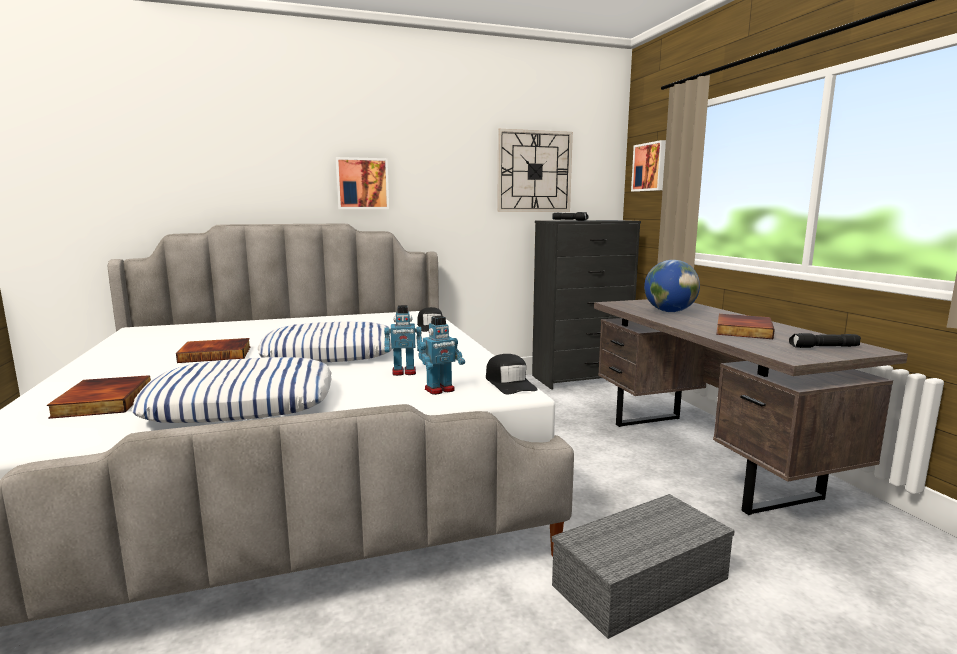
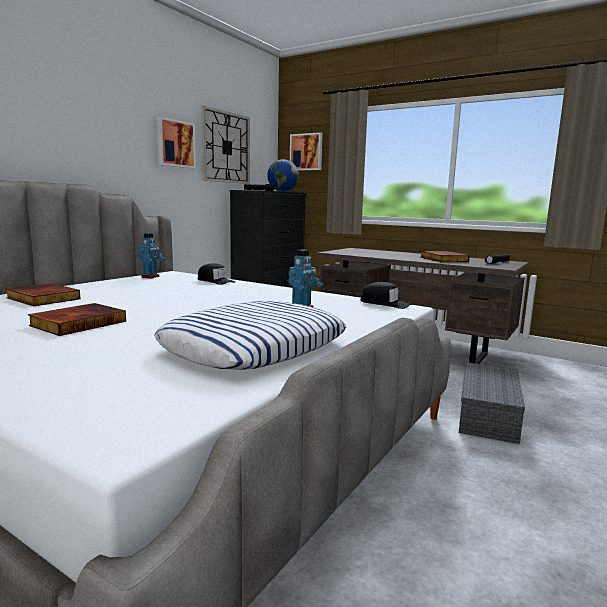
camera: 40 degrees left, 0 degrees up
(102, 401) = (102, 376): book -> book (42, 298)
(330, 353) = (197, 306): pillow -> none
(362, 183) = (93, 142): picture -> picture (175, 144)
(440, 390) = (360, 313): toy robot -> toy robot (150, 277)
(669, 311) = (377, 254): globe -> globe (282, 191)

